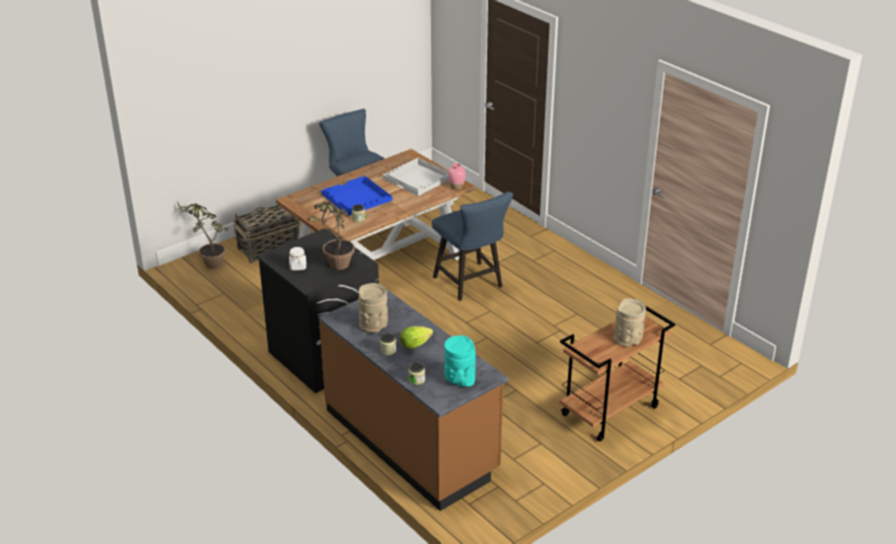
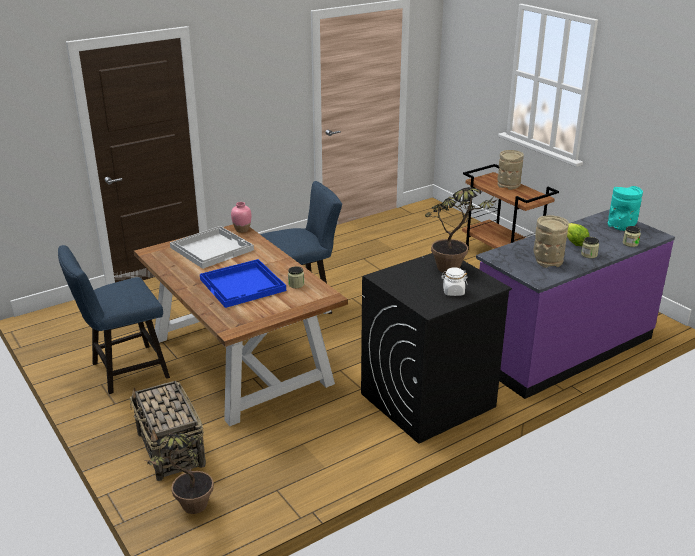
camera: 85 degrees left, 5 degrees down
(412, 441) = (562, 348): brown counter -> purple counter

